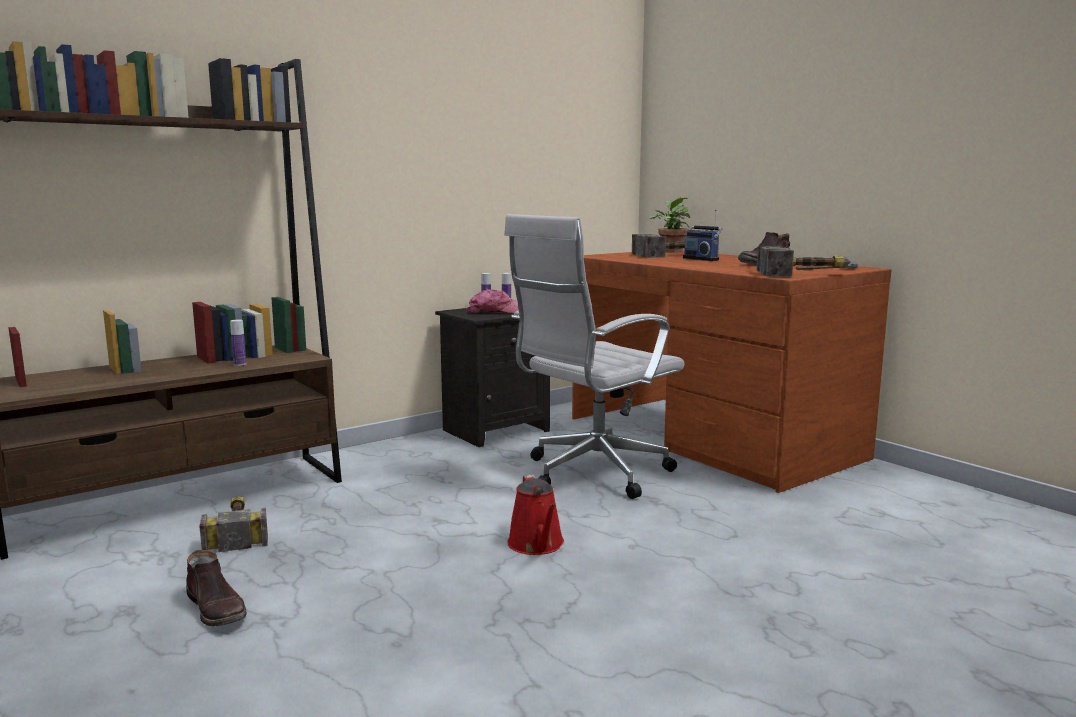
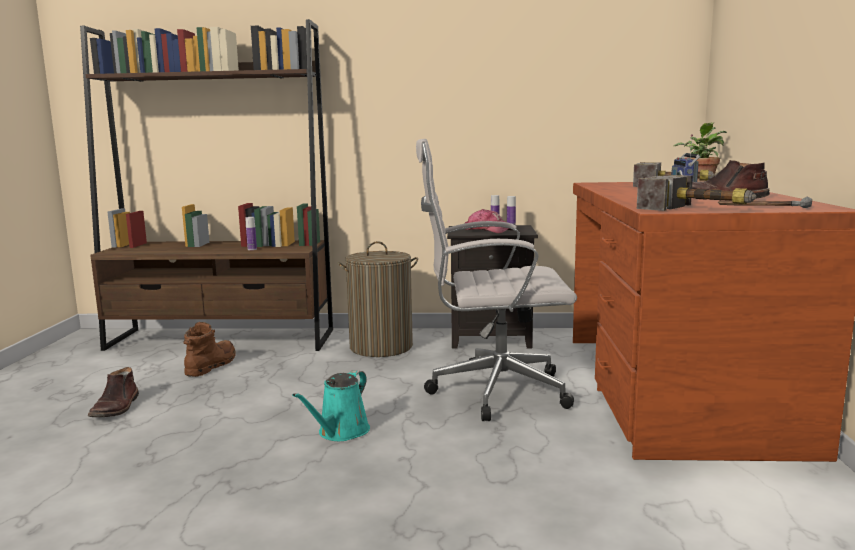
camera: 40 degrees right, 0 degrees up
(237, 530) = (211, 365): hammer -> brown boot
(404, 462) = (381, 347): none -> laundry basket
(537, 545) = (340, 432): red watering can -> turquoise watering can

